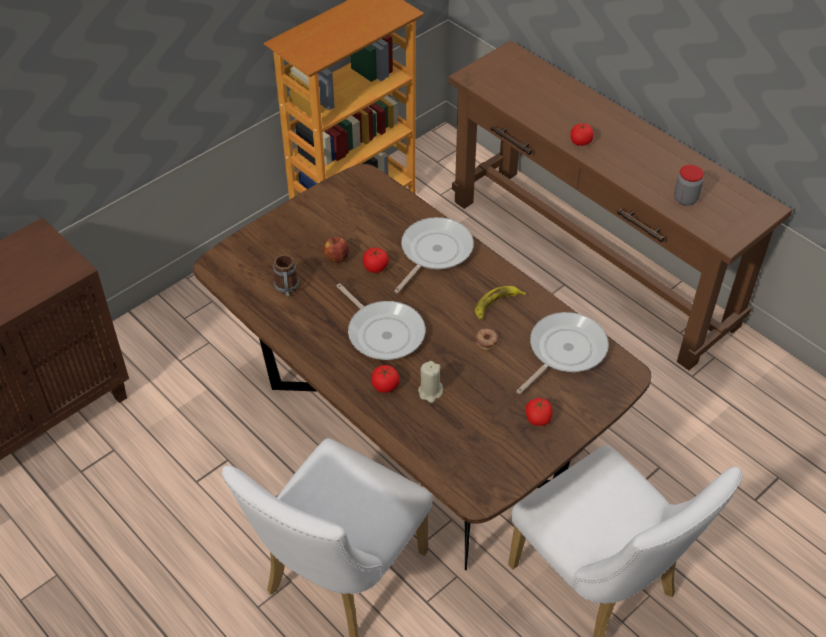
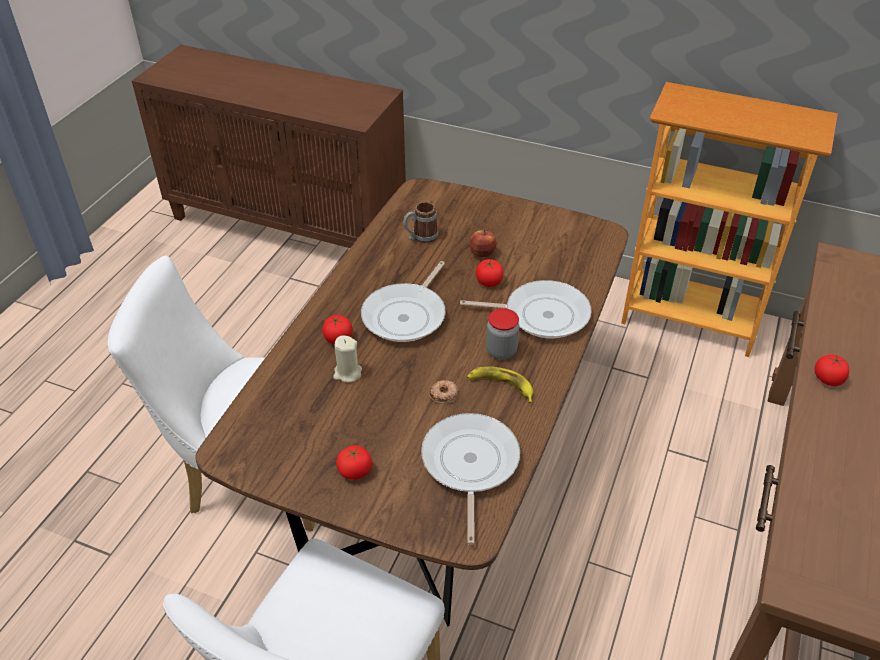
camera: 65 degrees right, 5 degrees down
(564, 351) = (469, 465): frying pan -> frying pan turned 105 degrees counterclockwise
(685, 199) = (829, 516): jar -> jar (501, 351)

